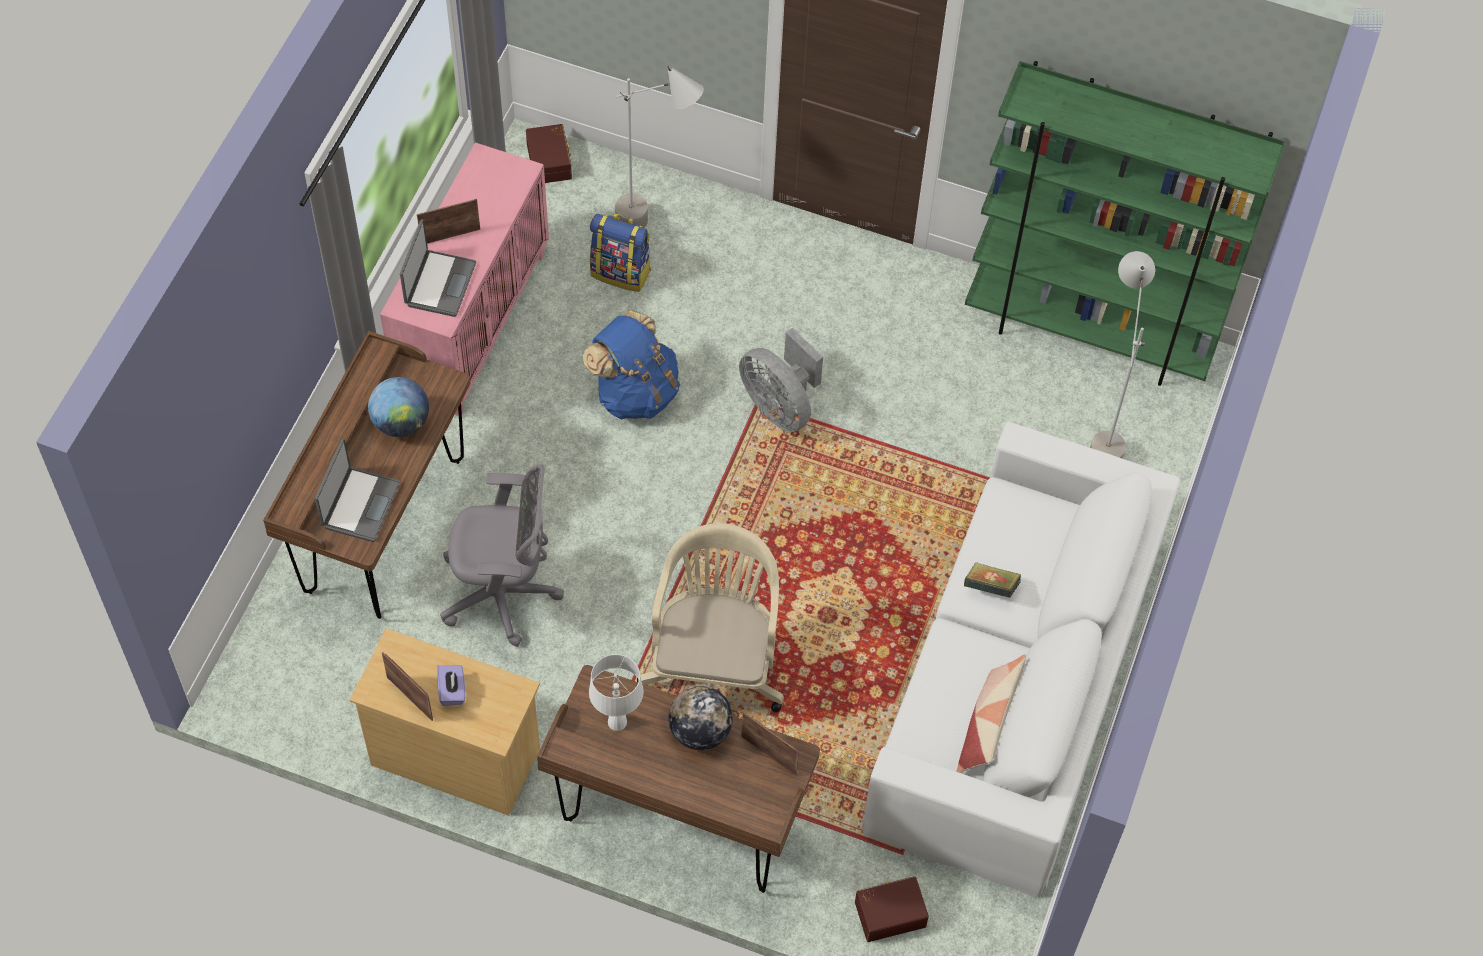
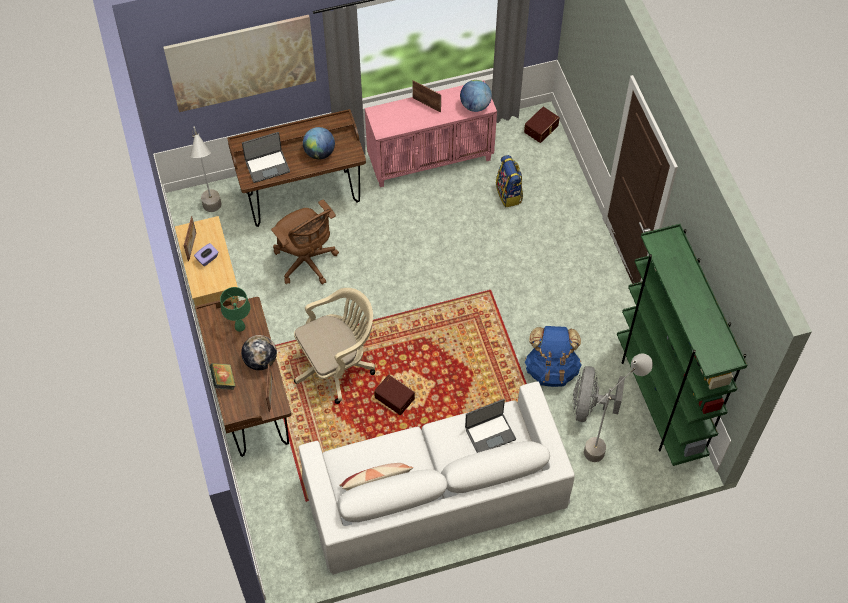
camera: 55 degrees right, 0 degrees up
(232, 378) = (242, 63): none -> picture
(439, 284) = (398, 117): laptop -> laptop (490, 433)
(504, 594) = (307, 262): grey office chair -> brown office chair
(509, 182) = (475, 105): none -> globe
(617, 722) = (240, 327): white table lamp -> green table lamp
(635, 392) = (451, 241): blue backpack -> blue backpack (551, 369)
(657, 228) = (545, 191): grey floor lamp -> grey floor lamp (215, 217)
(780, 406) = (496, 300): grey fan -> grey fan (589, 406)
(889, 912) = (272, 515): brown storage box -> brown storage box (395, 397)
(990, 588) = (451, 437): book -> book (223, 381)

